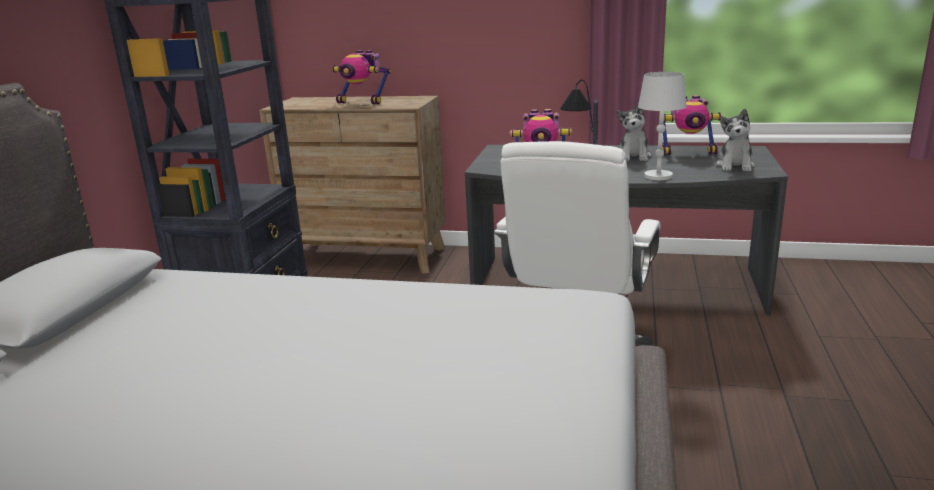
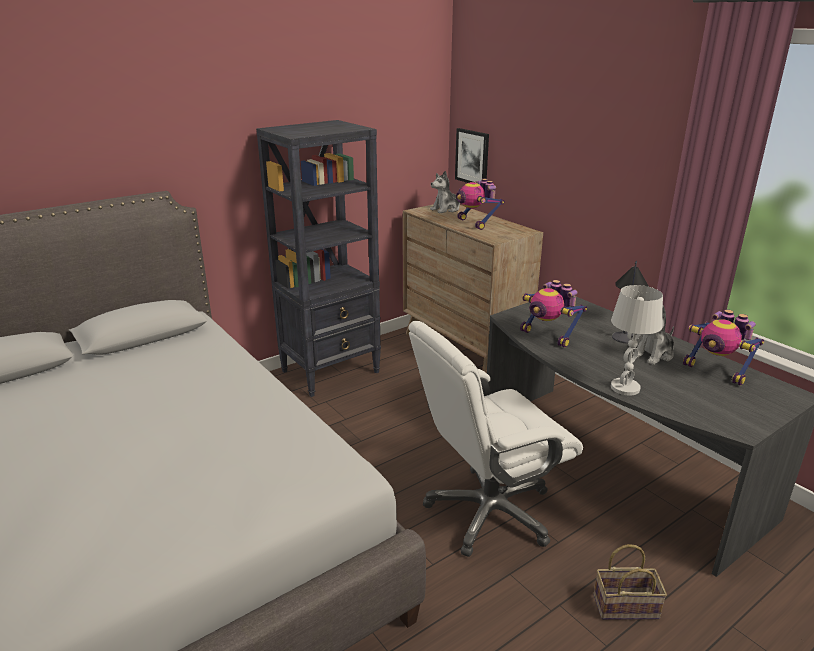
camera: 40 degrees right, 5 degrees up
(317, 37) = (472, 157): none -> picture
(735, 166) = (726, 409): plush toy -> plush toy (446, 209)
(755, 359) = (627, 605): none -> basket

